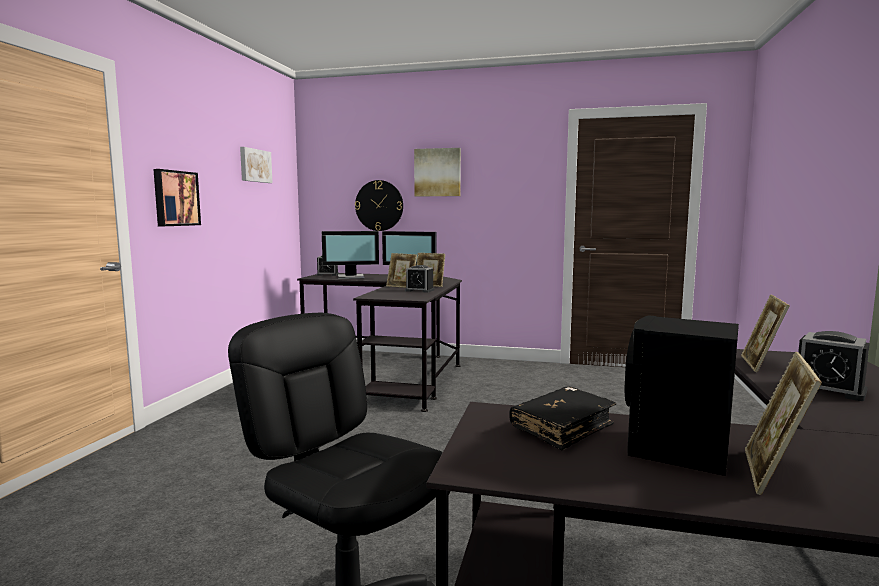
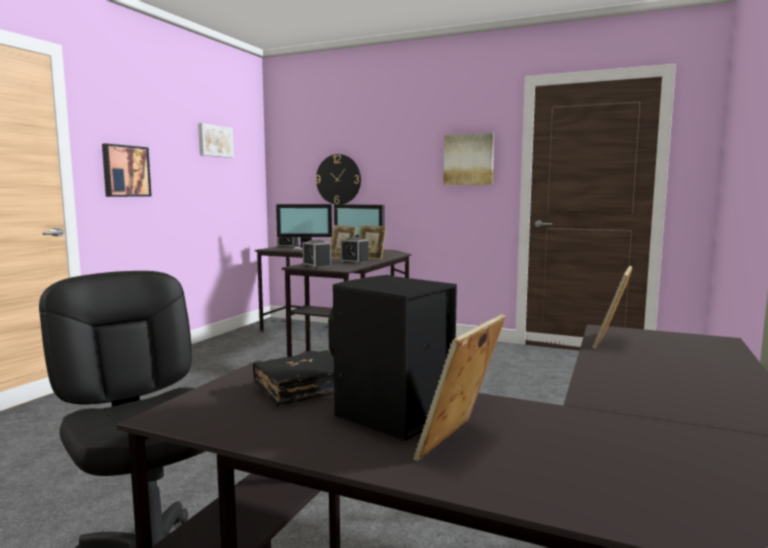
camera: 10 degrees right, 0 degrees up
(437, 172) = (393, 145): picture -> picture (468, 159)
(828, 389) = (652, 369): alarm clock -> alarm clock (316, 266)

